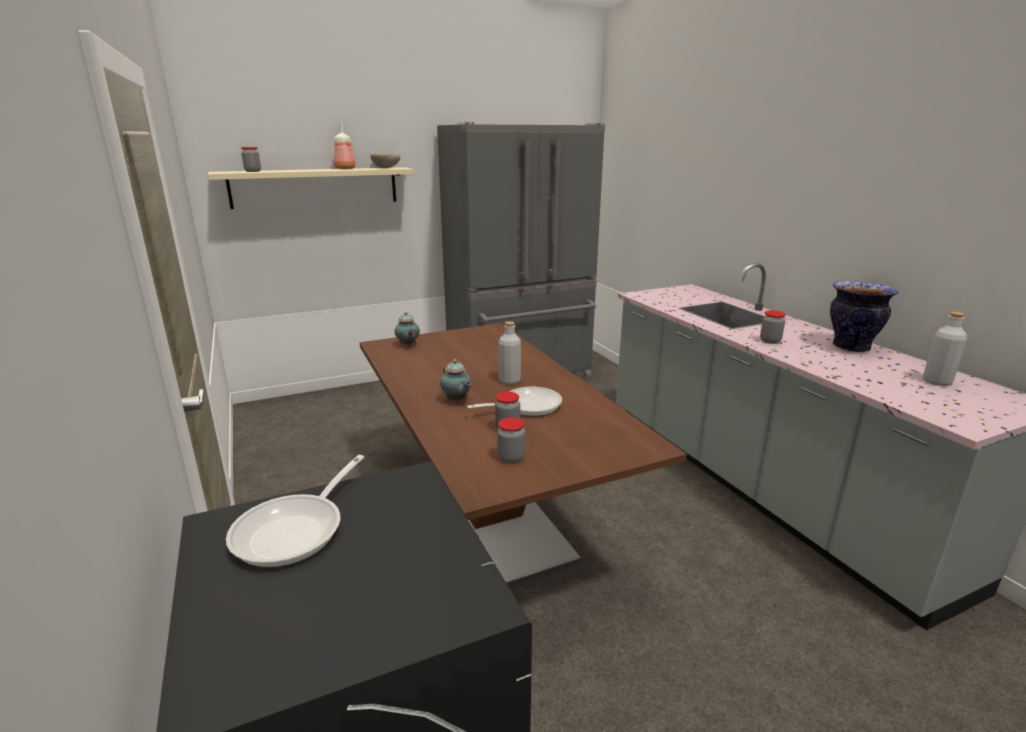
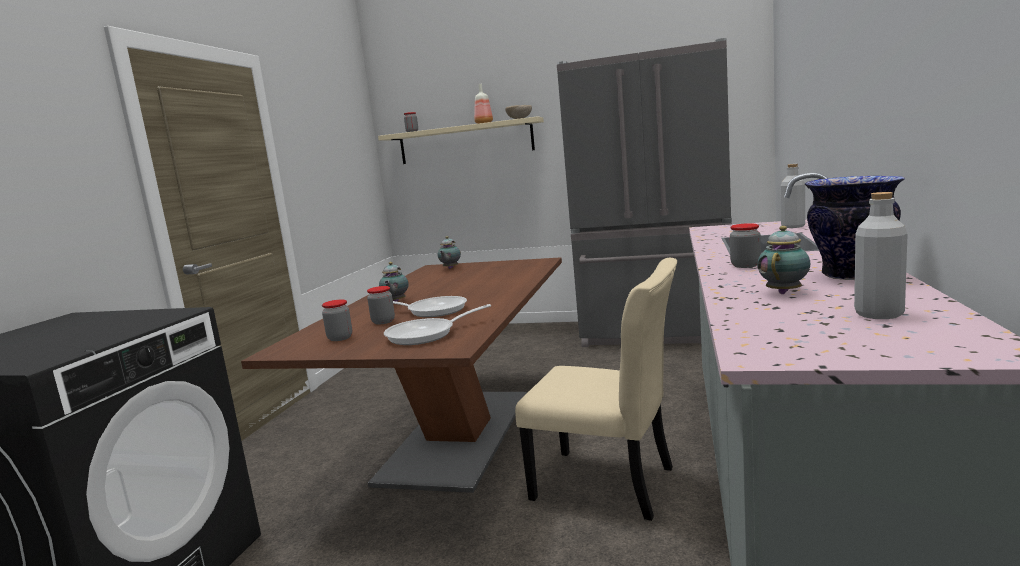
camera: 40 degrees right, 10 degrees down
(296, 530) = (81, 323): frying pan -> frying pan (427, 334)
(509, 381) = (463, 294): grey bottle -> grey bottle (792, 226)
(662, 518) = (609, 485): none -> beige chair
(853, 367) = (784, 292): none -> teapot

